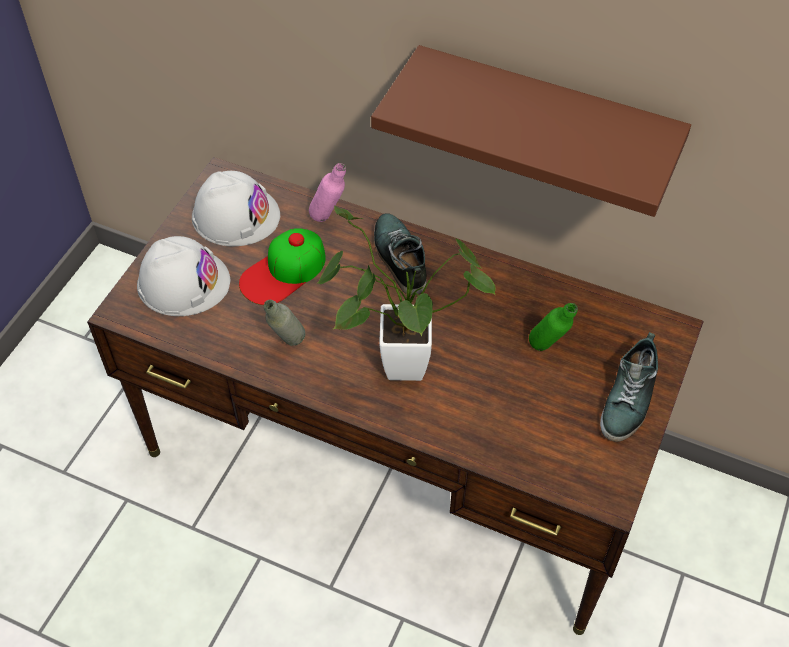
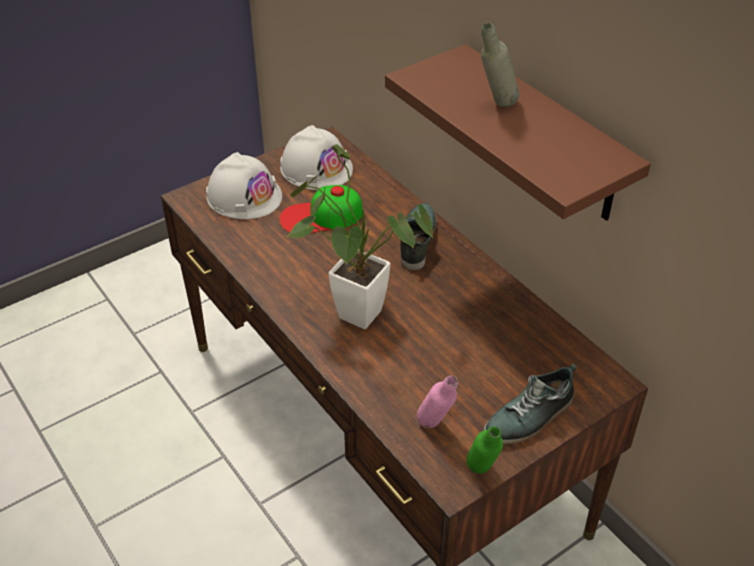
camera: 30 degrees right, 10 degrees down
(287, 346) = (283, 265): grey bottle -> grey bottle (495, 106)
(329, 219) = (383, 195): pink bottle -> pink bottle (435, 429)
(547, 350) = (486, 352): green bottle -> green bottle (481, 475)

